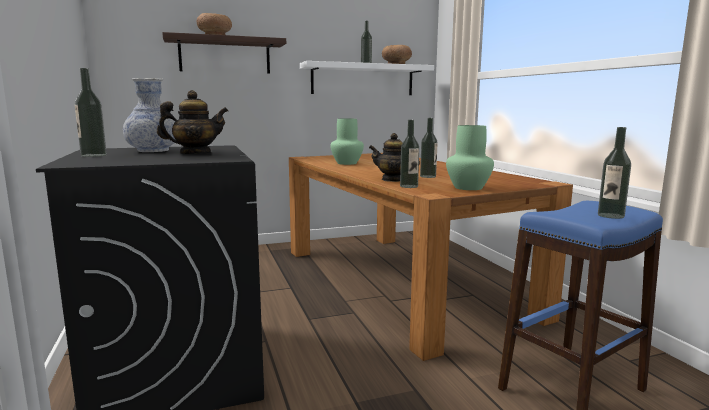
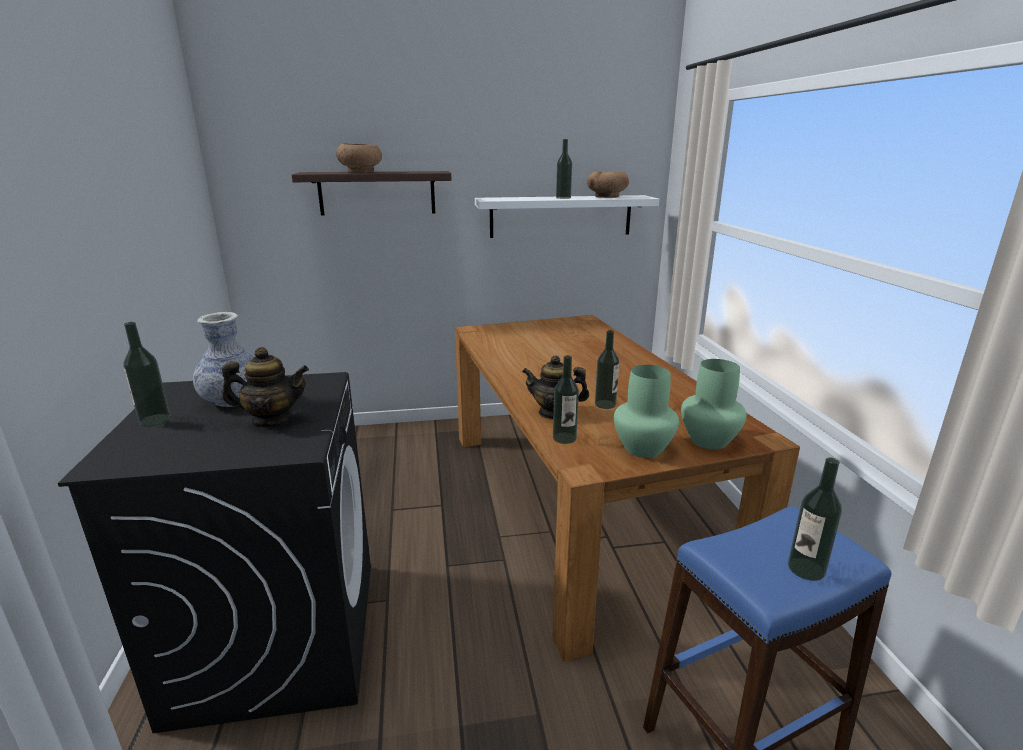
camera: 10 degrees right, 10 degrees up
(347, 163) = (519, 352): green vase -> green vase (710, 440)

